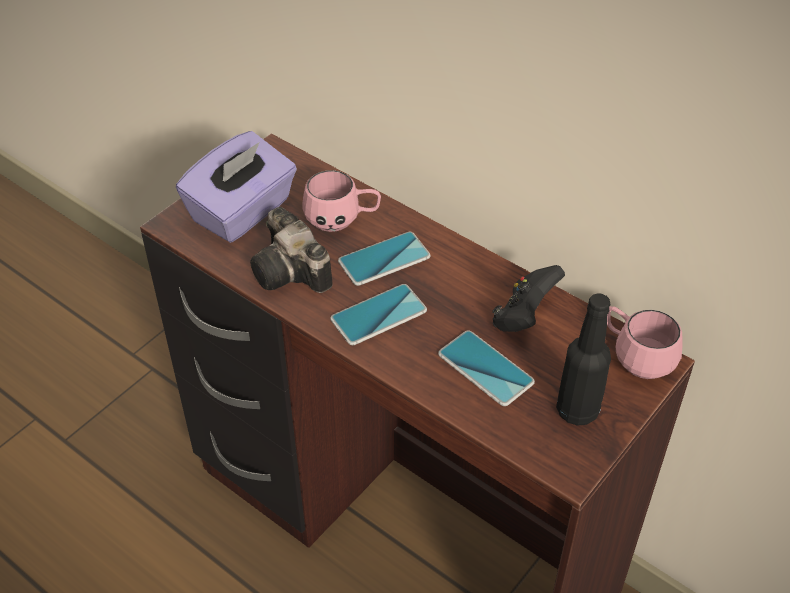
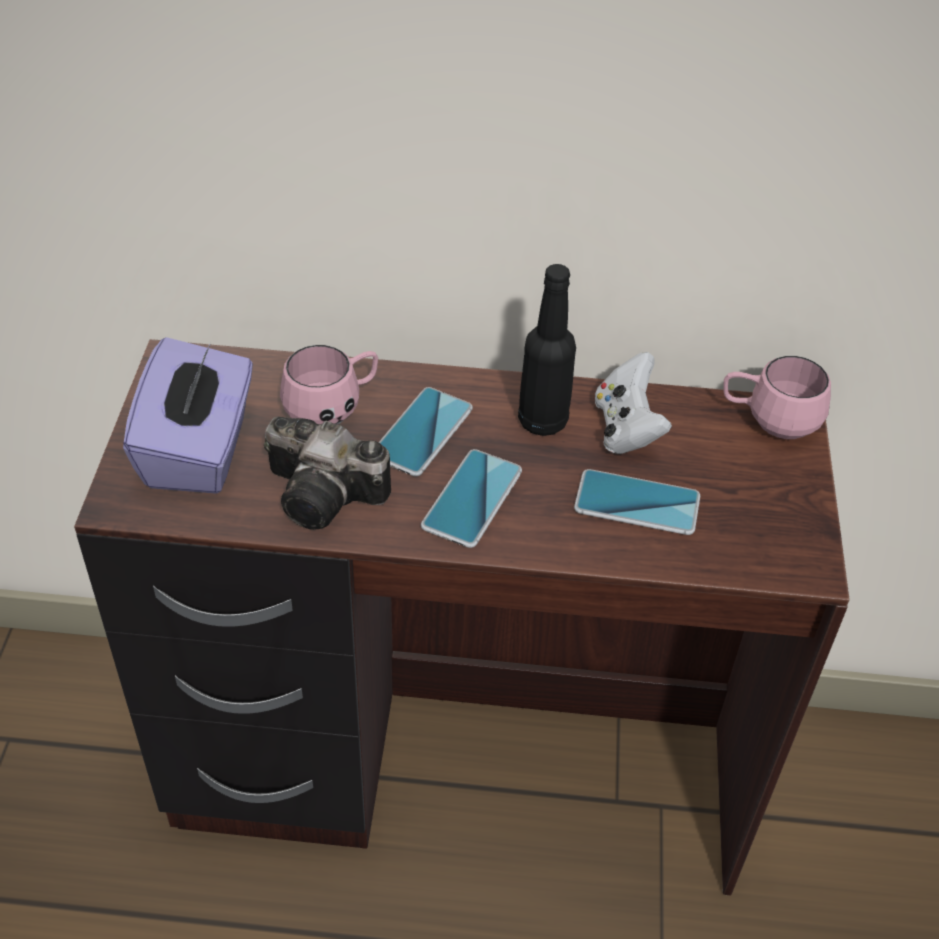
camera: 35 degrees left, 0 degrees up
(524, 316) = (626, 428): black game controller -> white game controller
(577, 411) = (763, 503): black bottle -> black bottle (542, 421)

